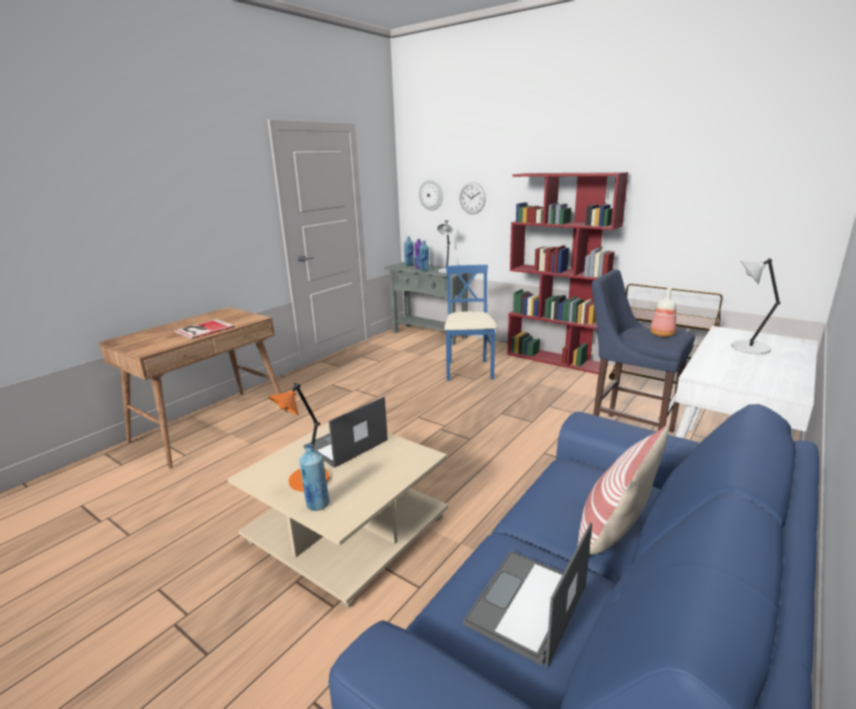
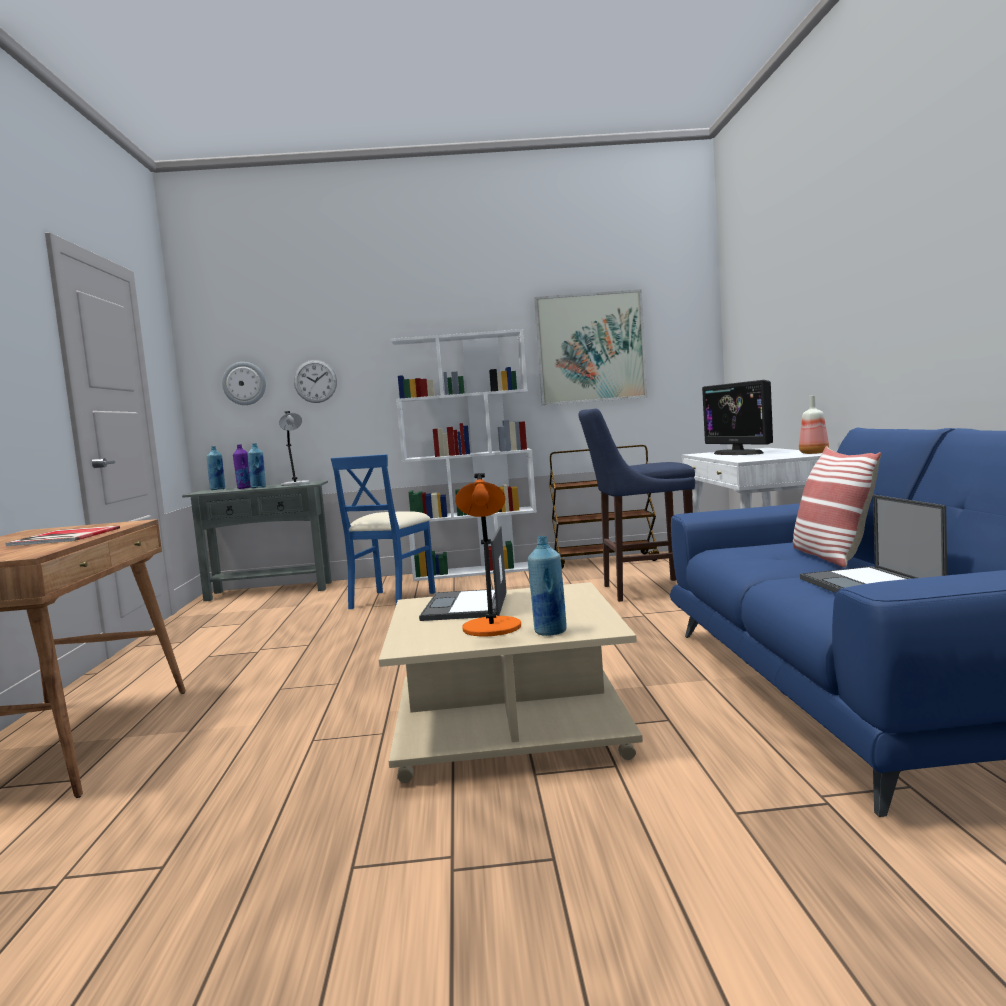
camera: 40 degrees left, 15 degrees down
(469, 370) = (391, 600): blue chair -> blue chair turned 120 degrees counterclockwise
(556, 359) = (477, 571): red bookcase -> white bookcase
(661, 335) = (656, 463): bottle -> bottle (814, 453)
(696, 190) = (590, 348): none -> picture
(748, 348) = (738, 453): grey table lamp -> monitor

